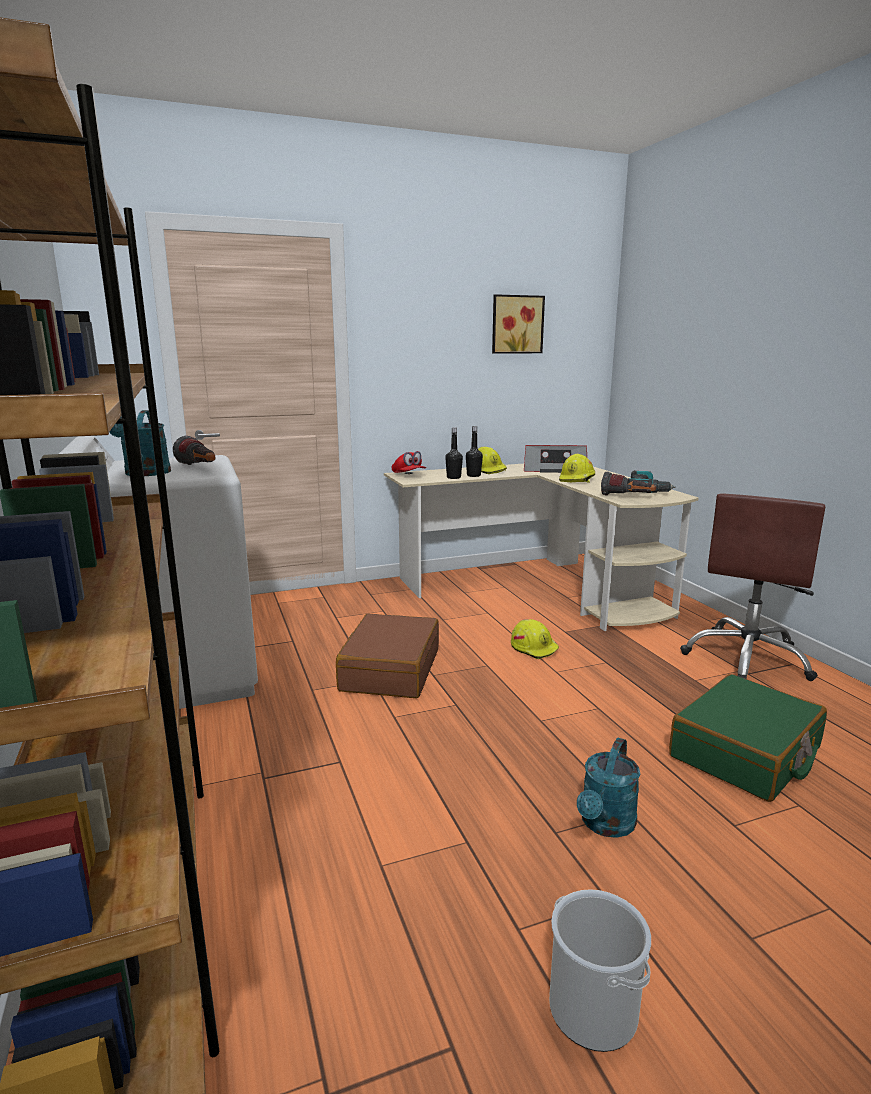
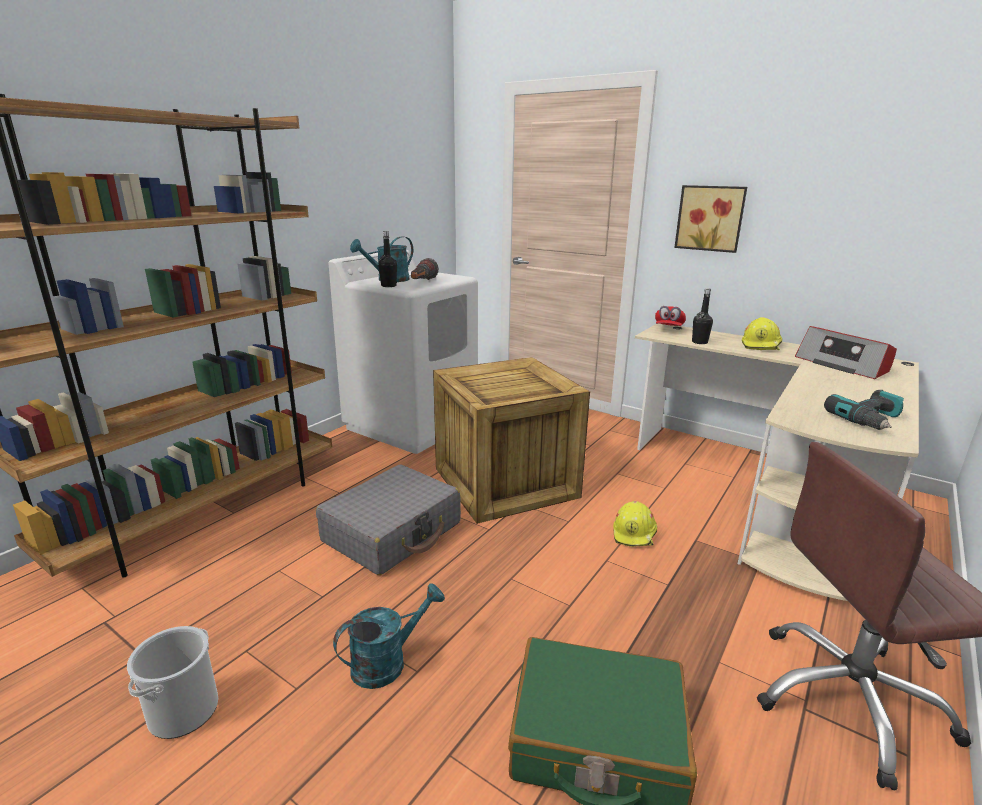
camera: 55 degrees right, 5 degrees up
(390, 670) = (504, 484): brown suitcase -> crate
(397, 759) = (393, 532): none -> grey suitcase
(473, 475) = (726, 346): black bottle -> black bottle (388, 286)
(516, 324) = (861, 173): picture -> picture (710, 218)
(577, 479) = (827, 382): yellow hard hat -> none
(605, 825) = (387, 662): turquoise watering can -> turquoise watering can turned 150 degrees clockwise
(627, 497) = (807, 416): flashlight -> none

